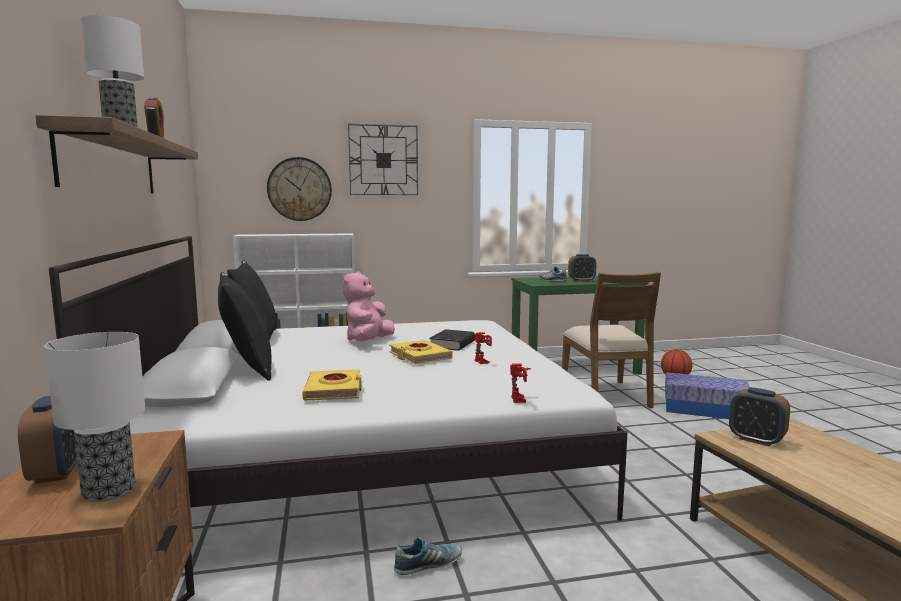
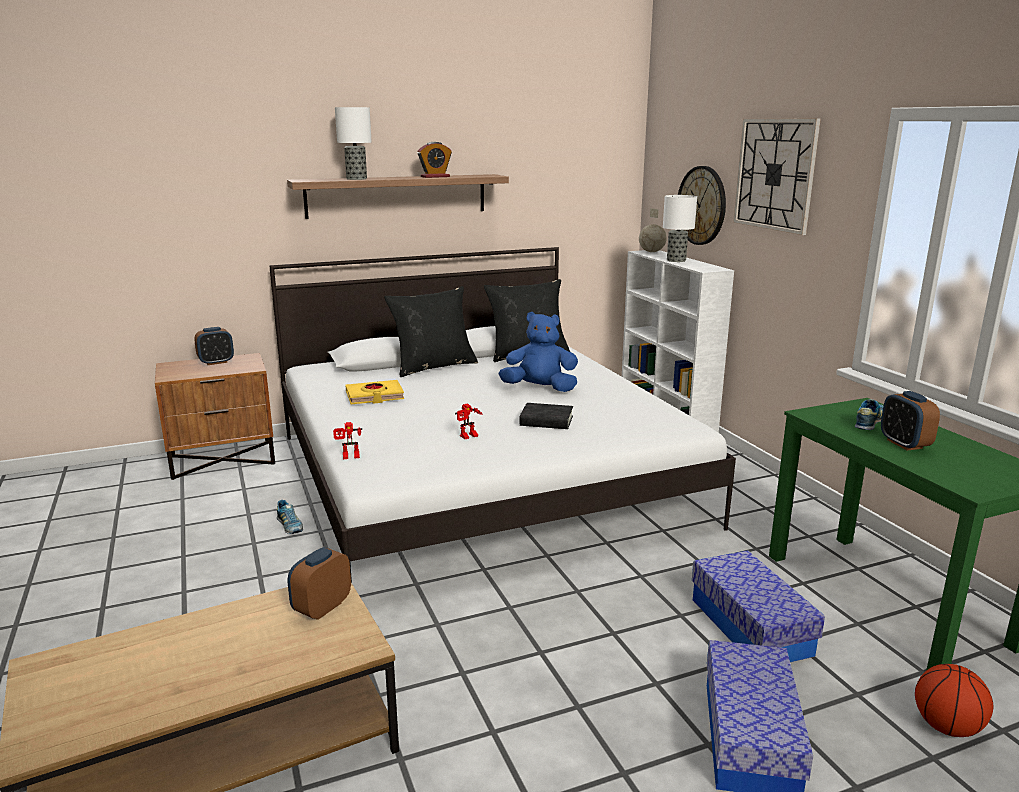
camera: 80 degrees right, 10 degrees up
(110, 490) = (191, 373): table lamp -> table lamp (676, 260)
(249, 234) = (651, 252): none -> globe
(368, 341) = (540, 389): pink plush toy -> blue plush toy
(419, 356) = (482, 411): yellow book -> none
(606, 395) = (750, 626): brown chair -> storage box

